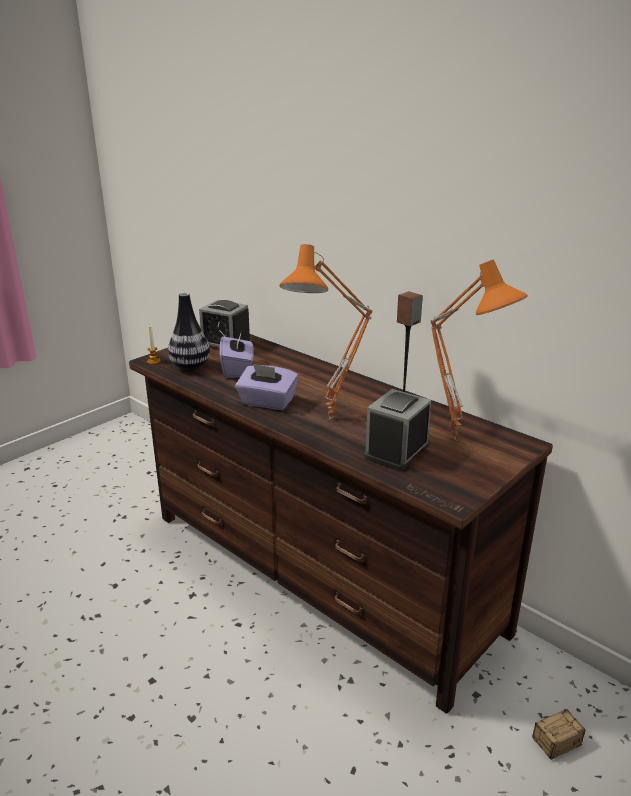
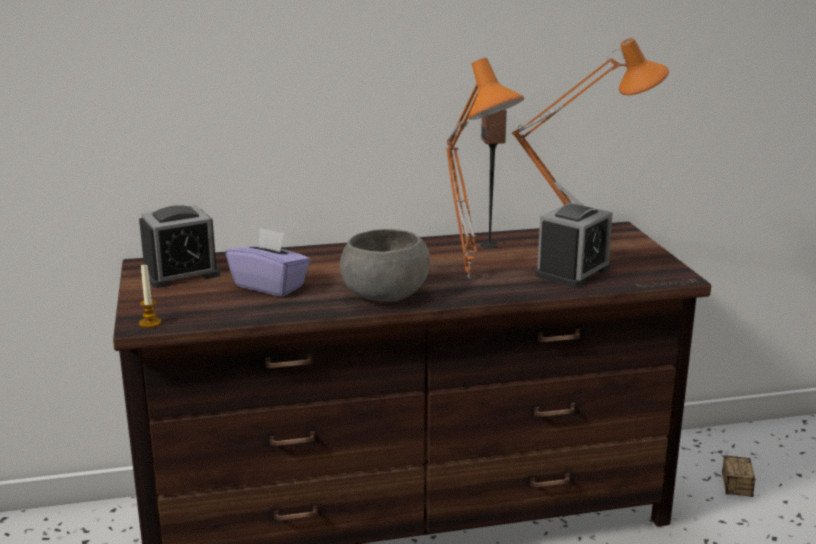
camera: 55 degrees left, 5 degrees down
(190, 367) = (213, 307): vase -> none
(267, 402) = (384, 293): purple tissue box -> grey bowl
(396, 451) = (572, 272): alarm clock -> alarm clock turned 120 degrees counterclockwise

